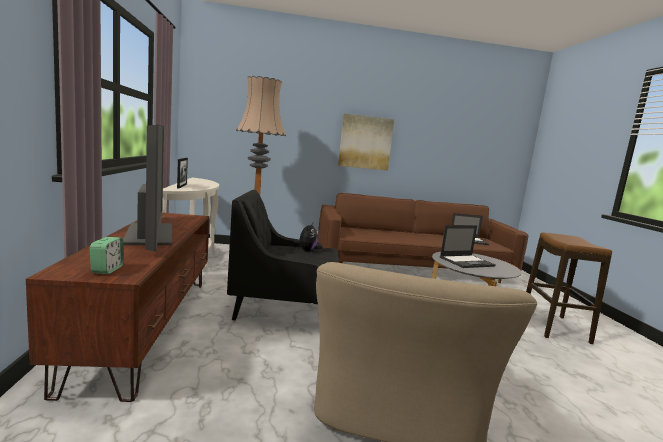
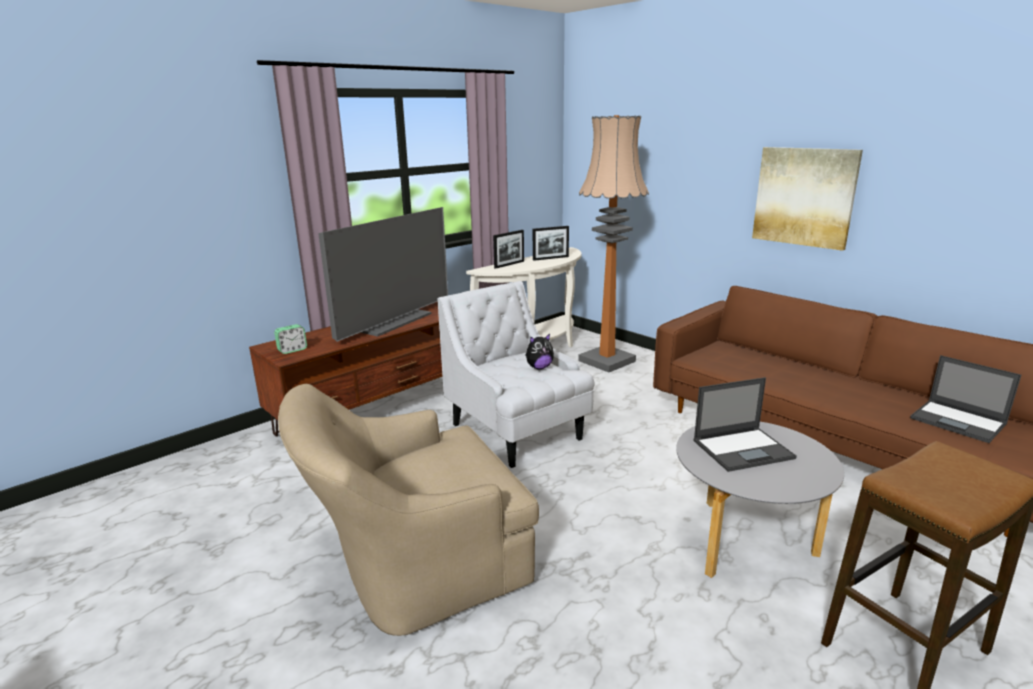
camera: 55 degrees right, 10 degrees up
(200, 183) = (550, 258): none -> picture frame
(284, 309) = (517, 432): black armchair -> white armchair
(467, 261) = (743, 449): laptop -> laptop turned 45 degrees counterclockwise

